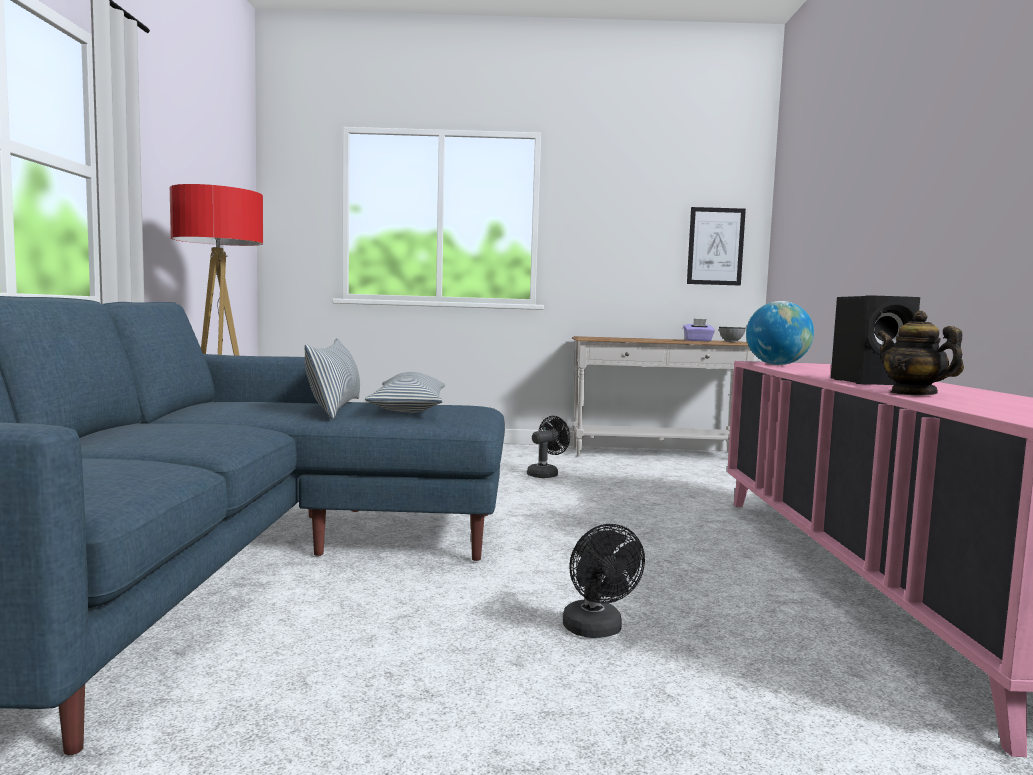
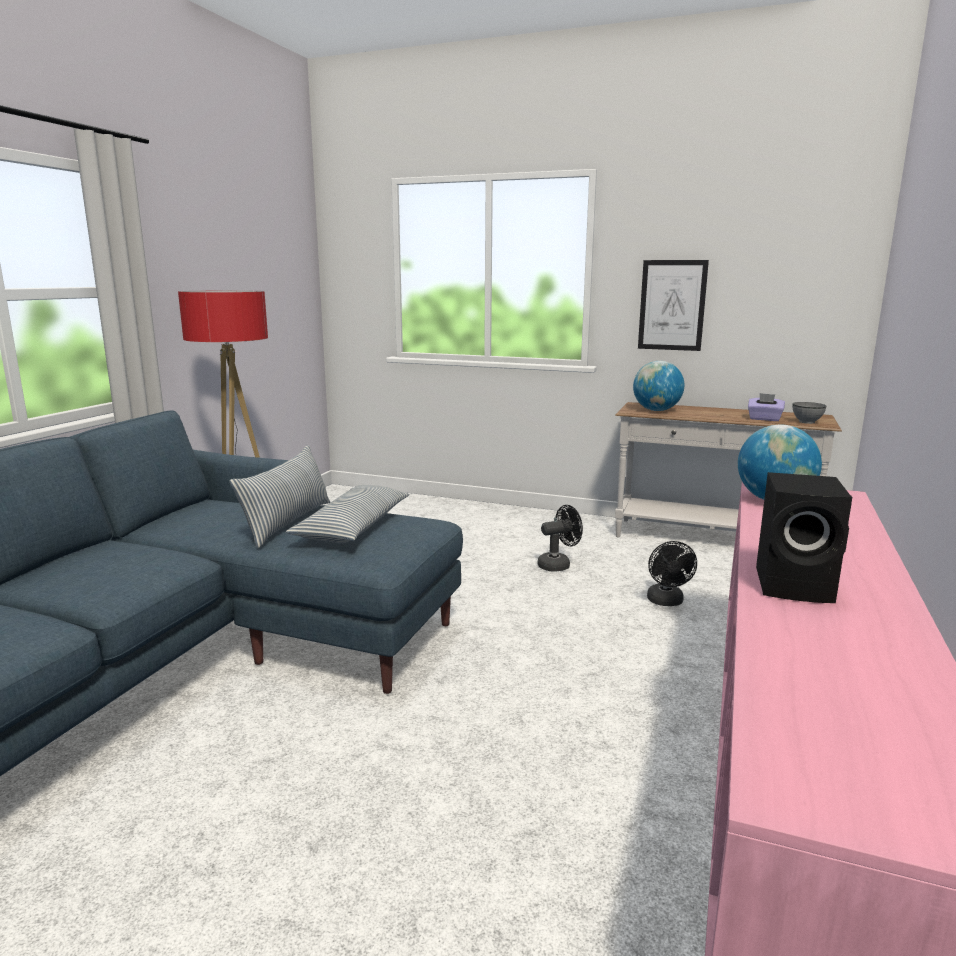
camera: 20 degrees right, 10 degrees up
(596, 631) = (420, 818): black fan -> black fan (666, 602)
(607, 338) = (656, 410): none -> globe
(715, 246) = (807, 298): picture -> picture (672, 305)
(913, 393) = (779, 641): teapot -> none

